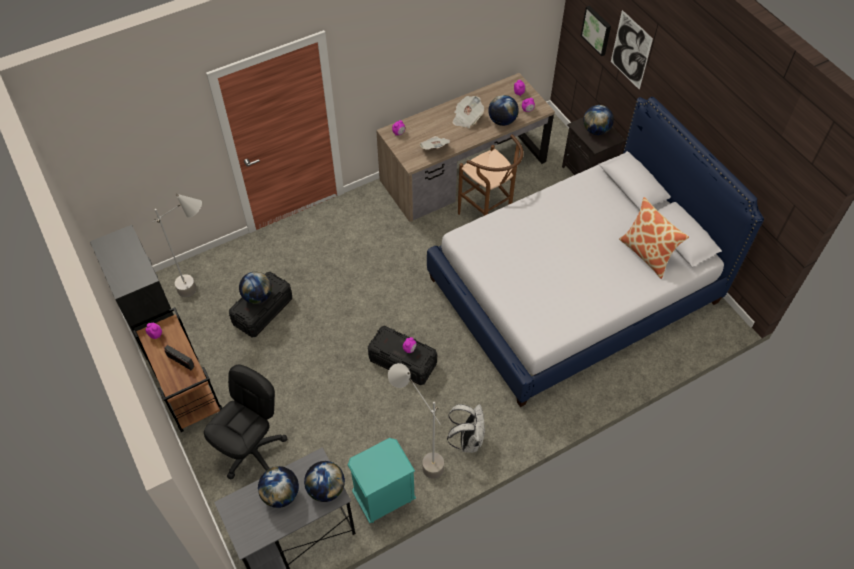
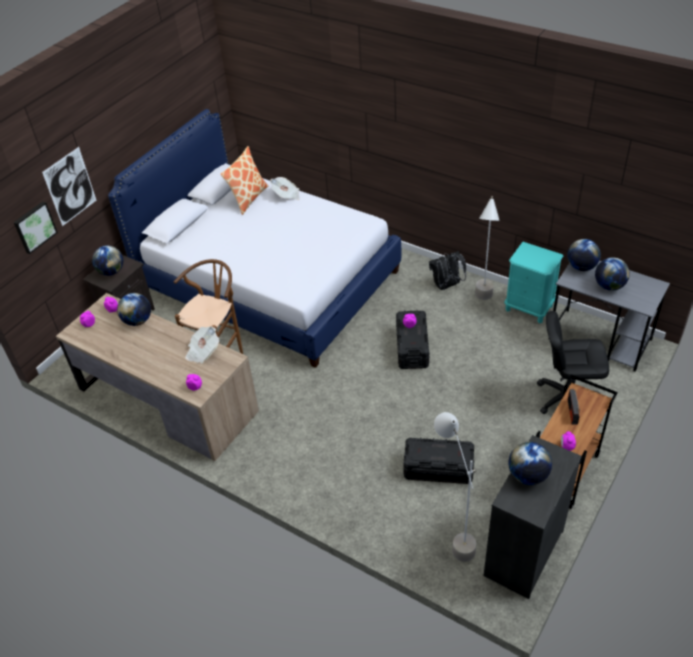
camera: 115 degrees left, 10 degrees down
(257, 296) = (439, 453): globe -> globe (528, 475)
(466, 118) = (146, 346): newspaper -> newspaper (286, 195)
(467, 440) = (446, 286): white backpack -> black backpack

